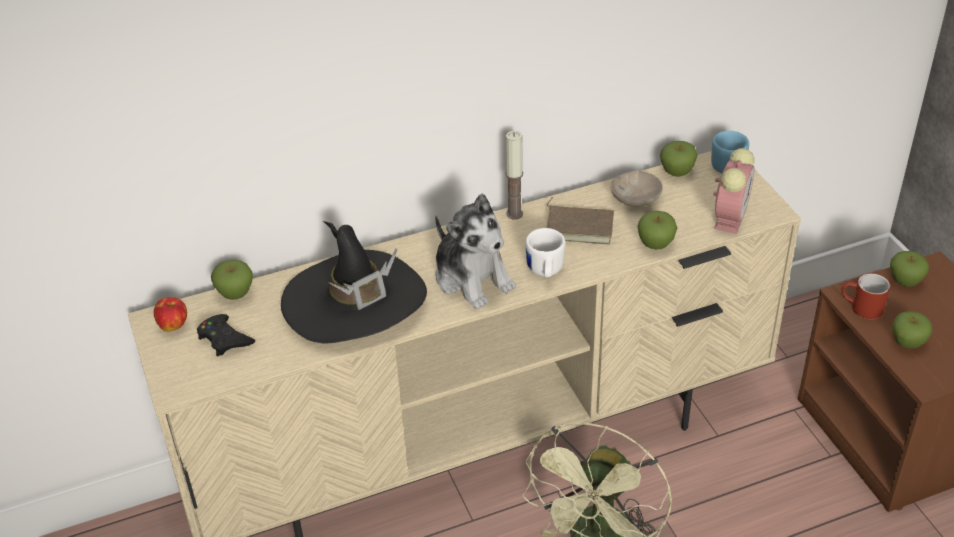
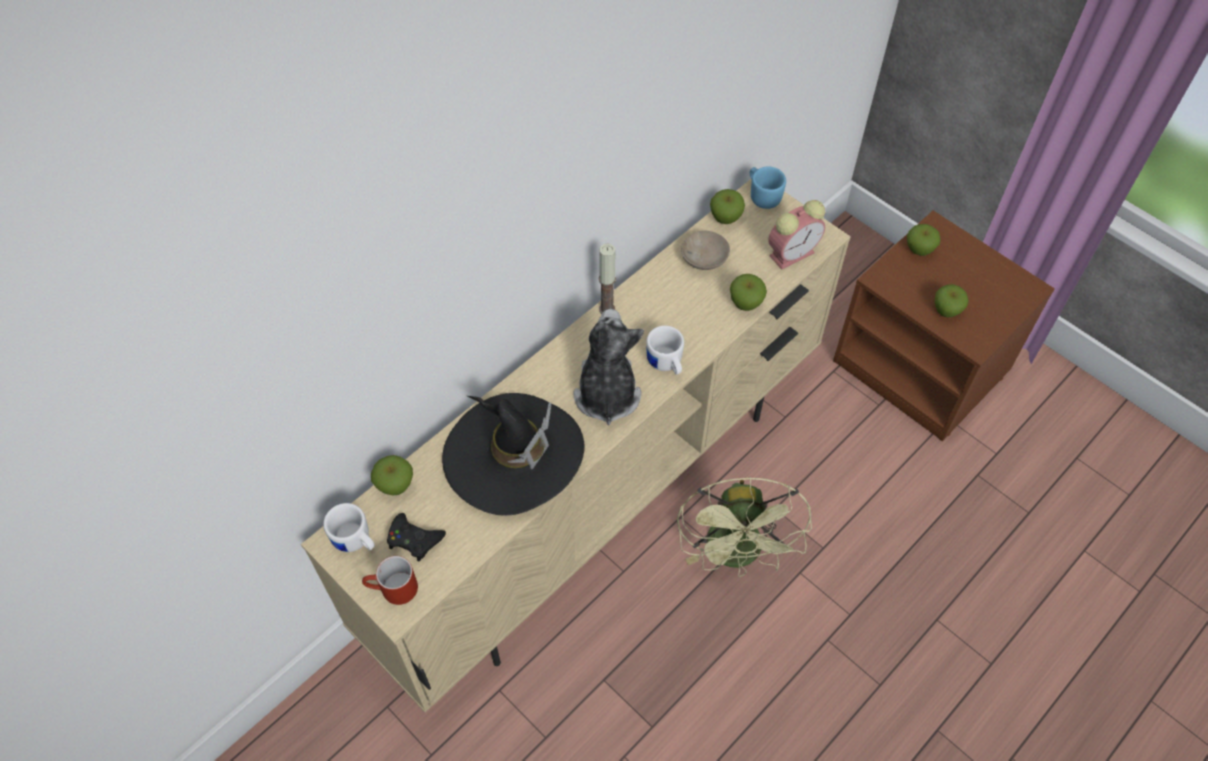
camera: 25 degrees left, 15 degrees up
(173, 325) = (355, 541): apple -> white mug
(472, 278) = (606, 393): plush toy -> plush toy turned 120 degrees counterclockwise
(580, 226) = (671, 304): brown book -> none
(730, 216) = (793, 253): alarm clock -> alarm clock turned 60 degrees clockwise
(860, 308) = (897, 288): red mug -> red mug (392, 590)

